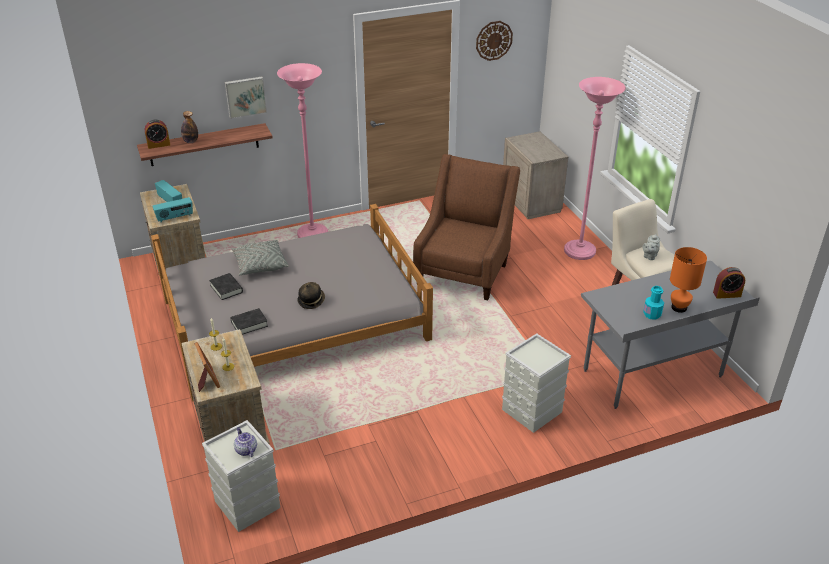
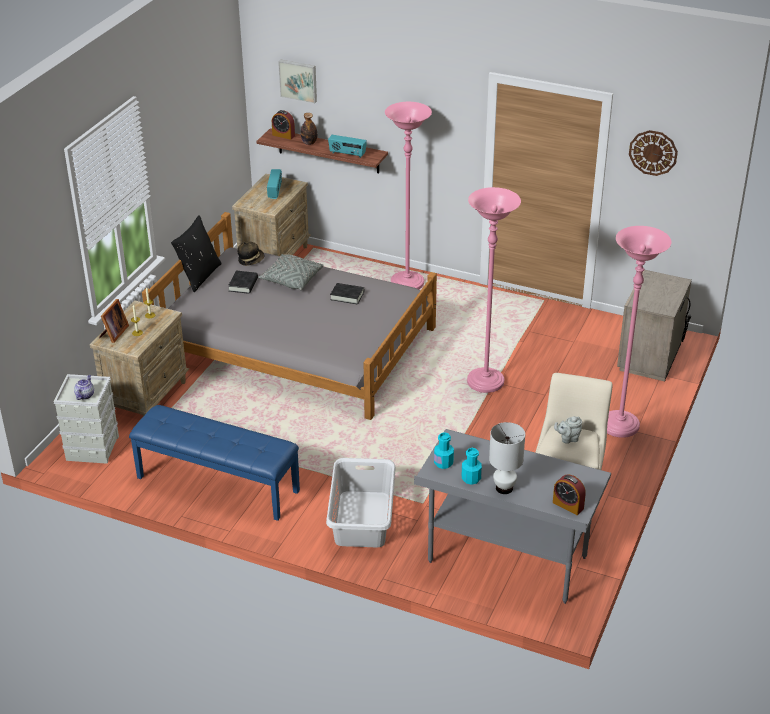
camera: 45 degrees right, 0 degrees up
(175, 217) = (259, 206): radio -> radio (347, 154)
(175, 302) = (199, 276): none -> black pillow
(245, 96) = (372, 118): picture -> picture (298, 80)
(249, 324) = (221, 319): black book -> black book (347, 296)
(311, 301) = (285, 327): hat -> hat (251, 260)
(396, 460) = (217, 484): none -> blue bench
(464, 270) = (485, 382): brown armchair -> pink floor lamp
(532, 411) = (361, 519): grey storage box -> grey laundry basket
(620, 315) = (443, 463): none -> turquoise bottle
(679, 307) = (504, 488): orange table lamp -> white table lamp

